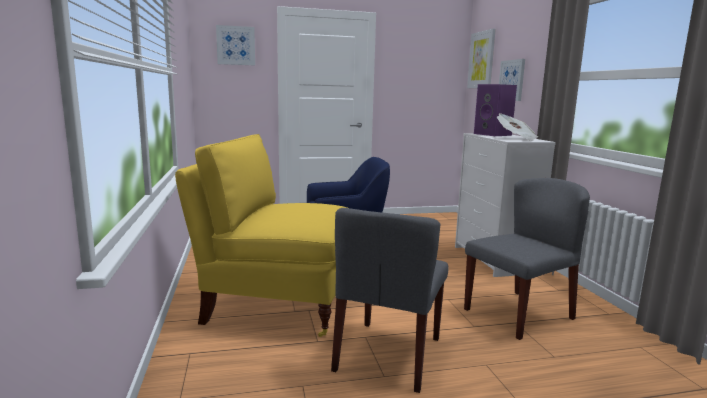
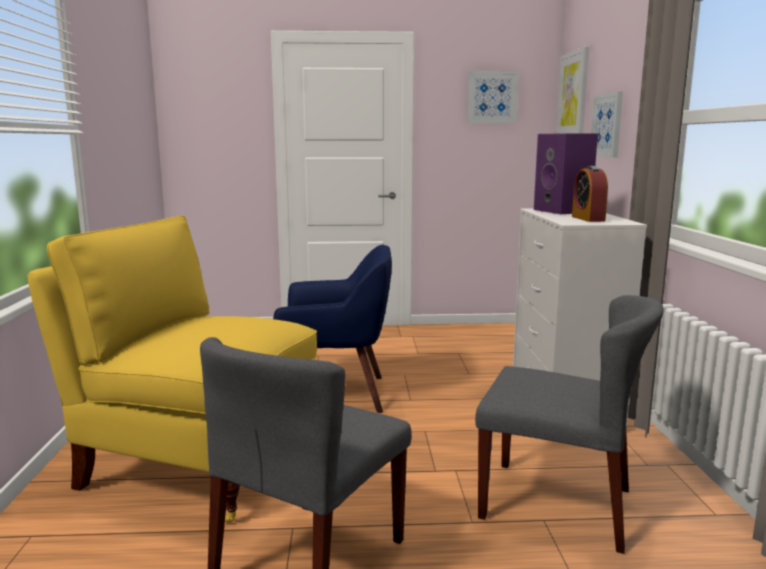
camera: 10 degrees right, 0 degrees up
(236, 45) = (215, 88): picture -> picture (492, 97)
(516, 138) = (588, 219): newspaper -> alarm clock
(518, 313) = (557, 503): grey chair -> grey chair turned 45 degrees clockwise

